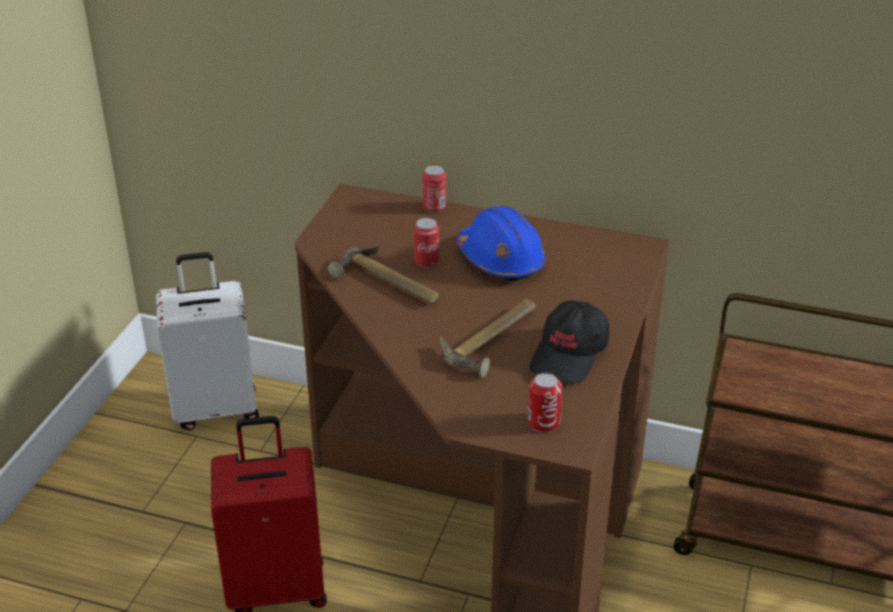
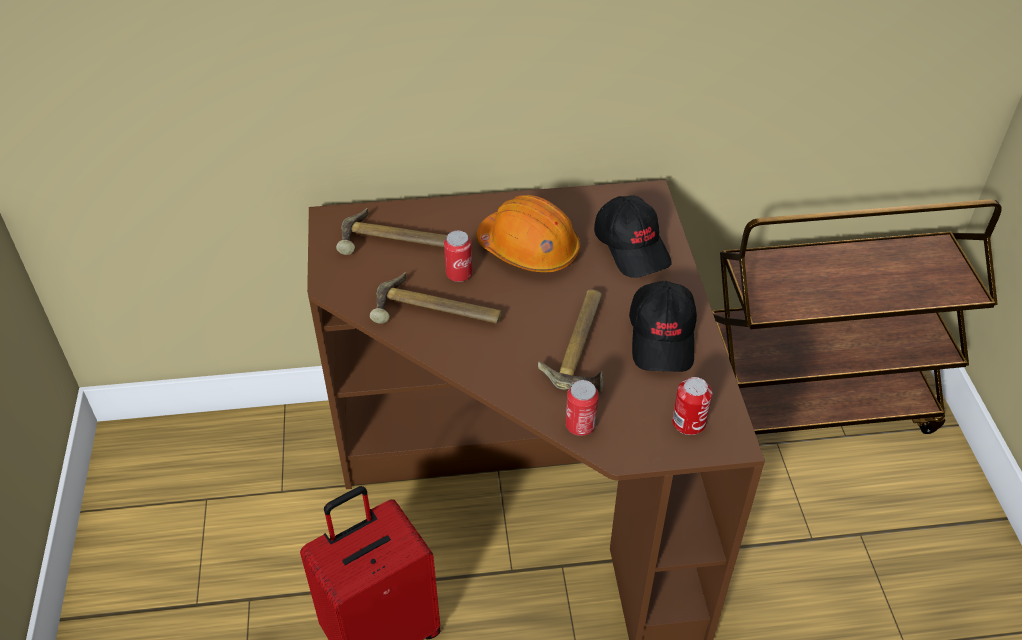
camera: 25 degrees left, 10 degrees up
(216, 408) = (209, 460): white suitcase -> none
(392, 227) = (398, 244): none -> hammer
(434, 207) = (425, 207): can -> can (580, 425)
(501, 260) = (529, 249): blue hard hat -> orange hard hat
(596, 282) = (632, 247): none -> black cap

